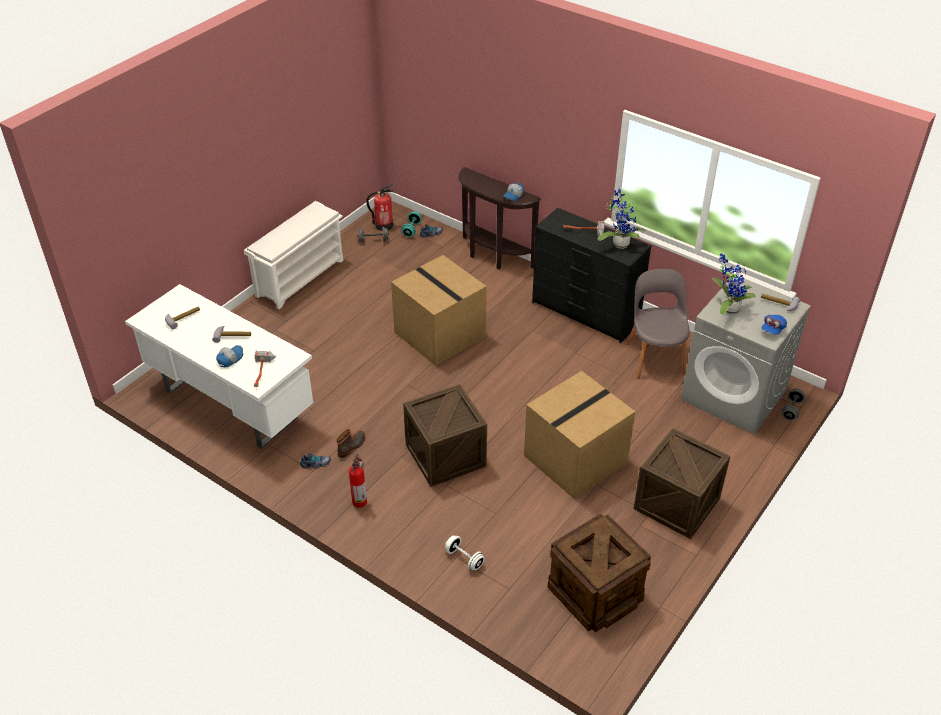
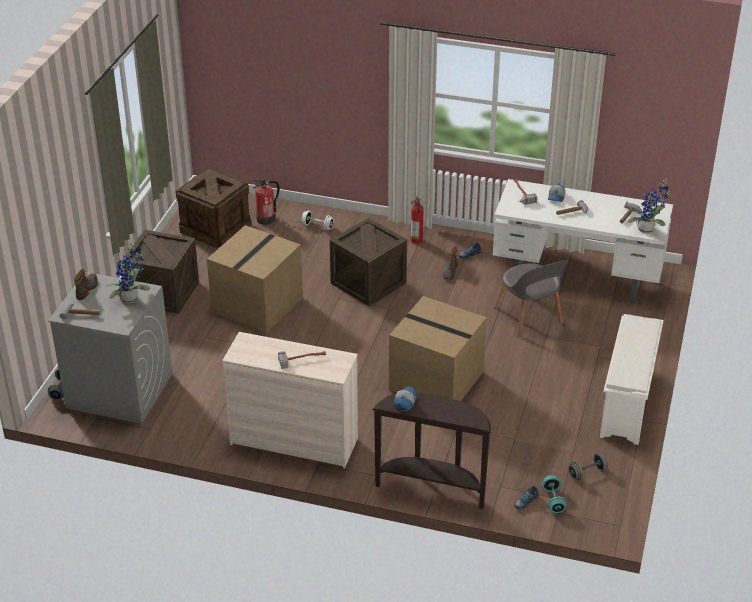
camera: 160 degrees right, 5 degrees down
(383, 225) = (591, 498): fire extinguisher -> fire extinguisher (266, 219)
(585, 313) = (294, 441): black dresser -> beige dresser
(619, 243) = (258, 354): potted plant -> potted plant (648, 230)
(655, 356) = (205, 411): grey chair -> grey chair (529, 317)
(773, 329) = (87, 289): blue cap -> boot

